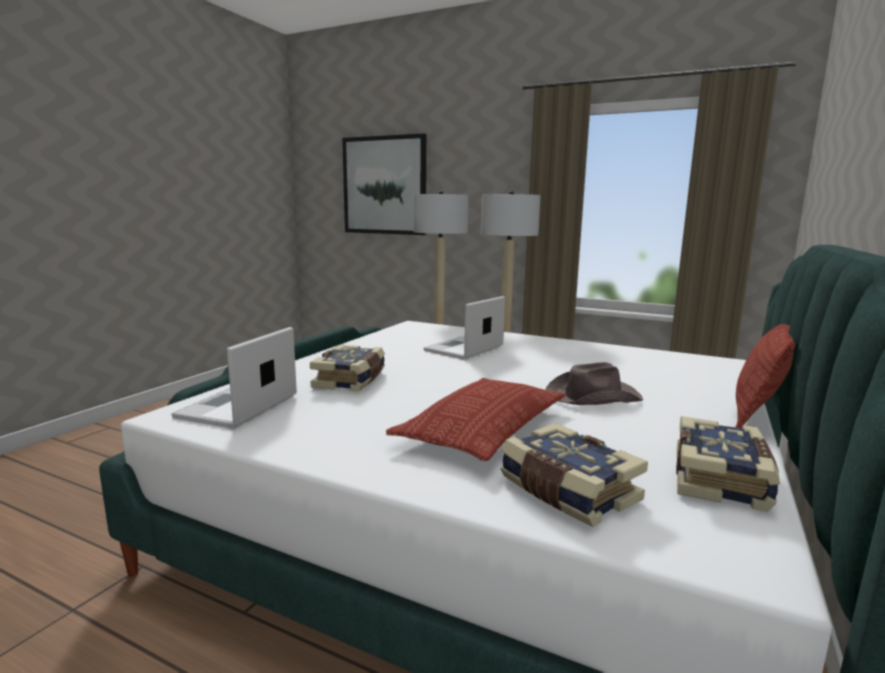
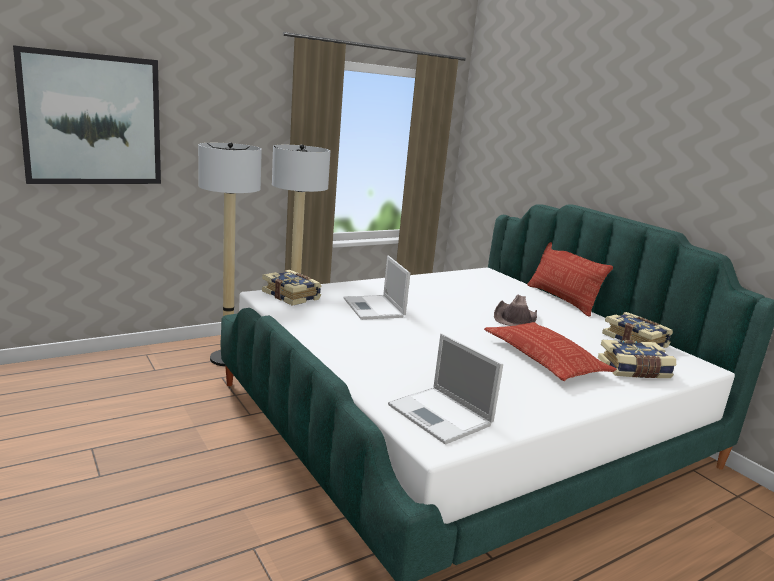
camera: 60 degrees left, 5 degrees up
(351, 380) = (413, 363): book -> book (292, 296)

